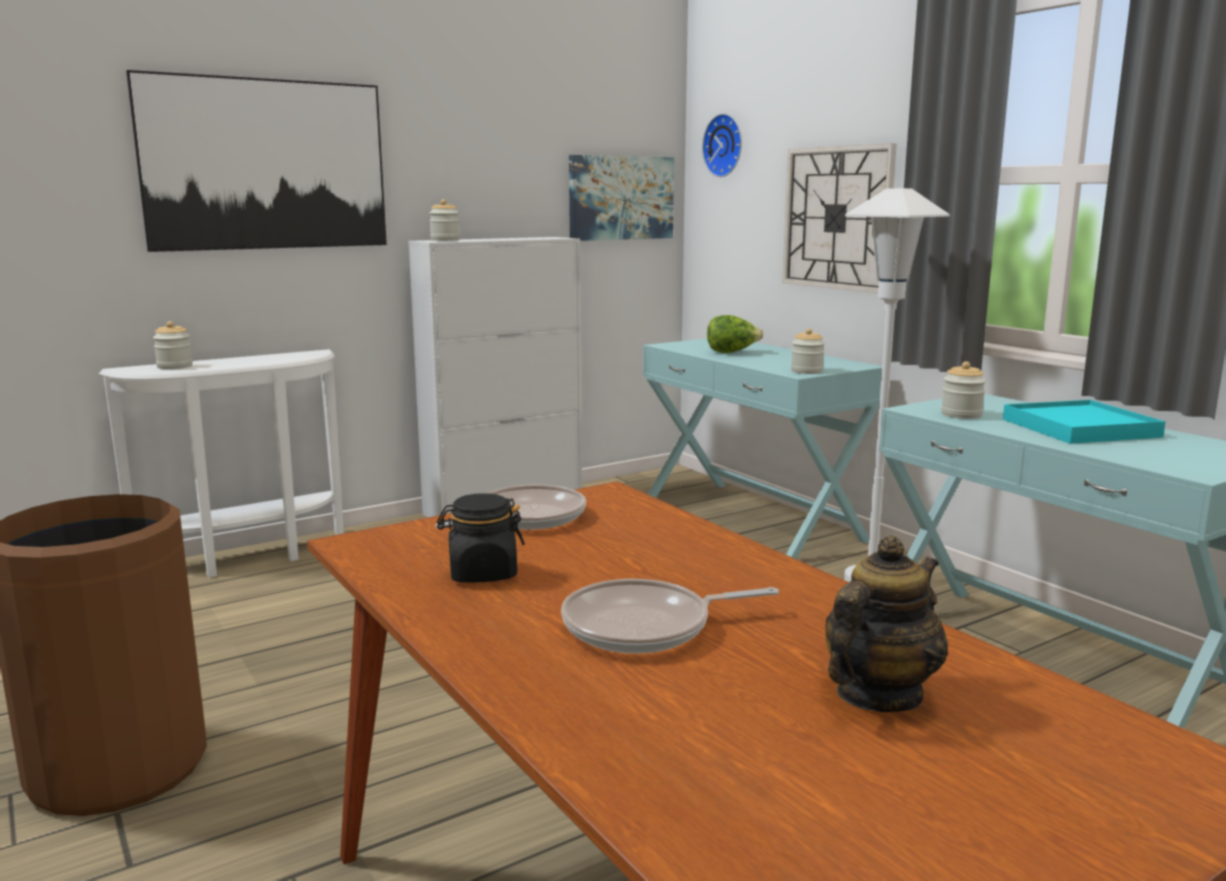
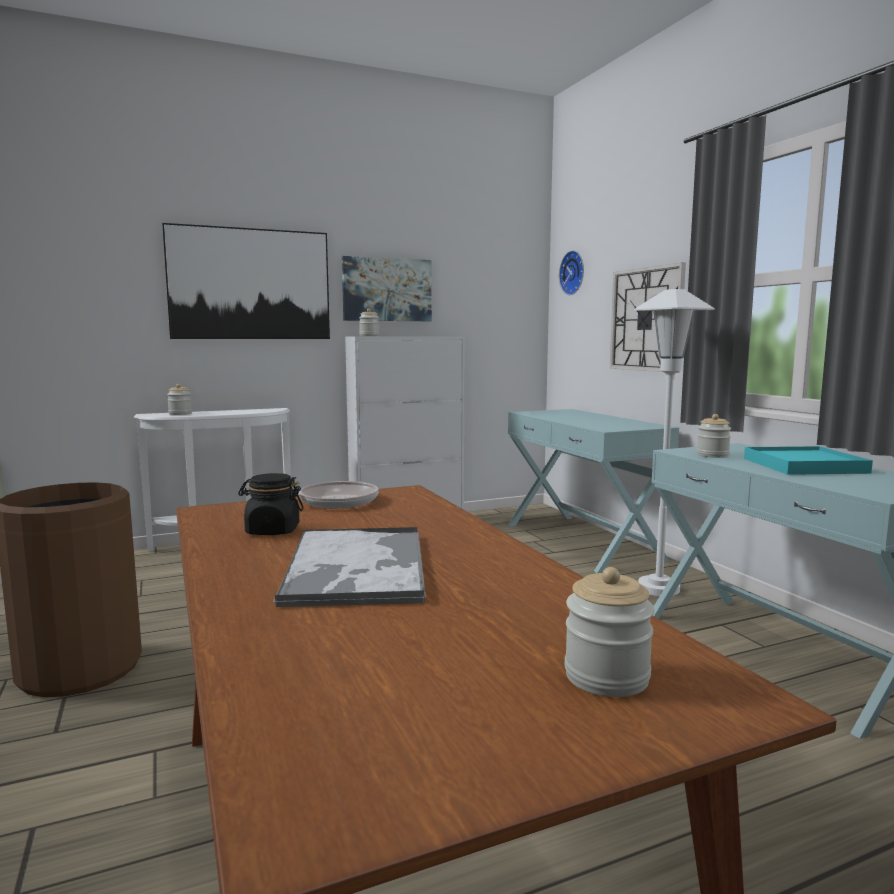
camera: 10 degrees right, 5 degrees down
(621, 198) = (500, 311): picture -> picture (387, 290)
(645, 627) = (356, 567): frying pan -> tray
(732, 352) = (568, 417): lettuce -> none
(806, 371) = (614, 428): jar -> jar (606, 677)
(878, 695) = (493, 620): teapot -> none

